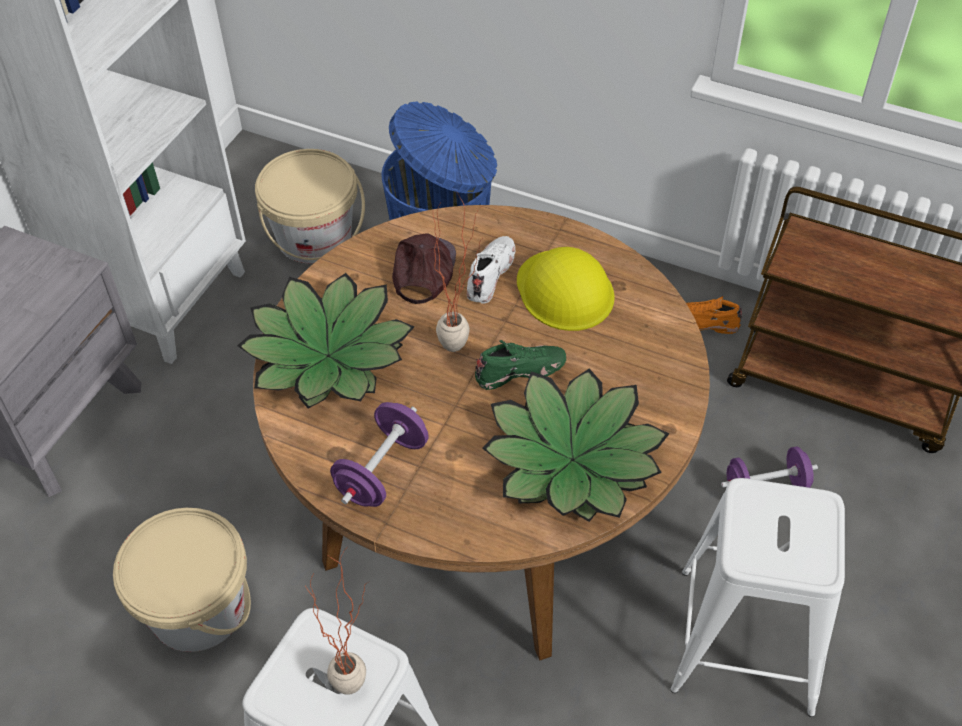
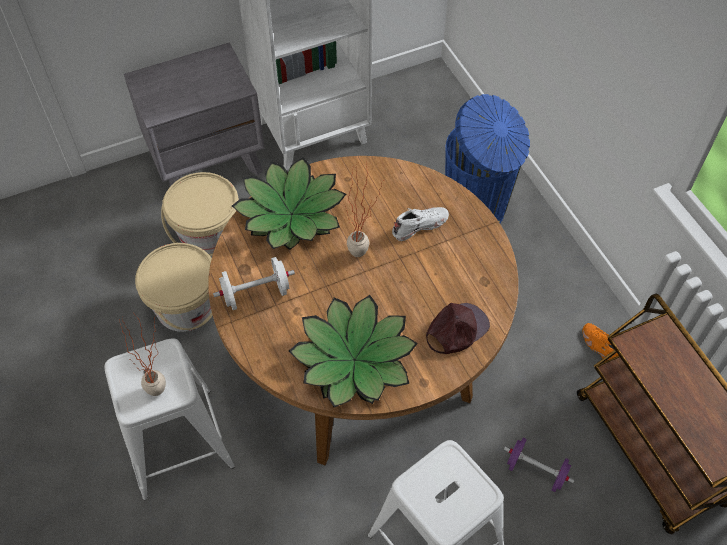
camera: 40 degrees right, 5 degrees up
(314, 237) = (421, 146): beige bucket -> beige bucket (208, 235)
(382, 471) = (256, 294): purple dumbbell -> white dumbbell
(423, 271) = (386, 200): brown cap -> brown cap (456, 330)
(520, 370) = (378, 291): green shoe -> none
(565, 290) = (450, 263): yellow hard hat -> none

